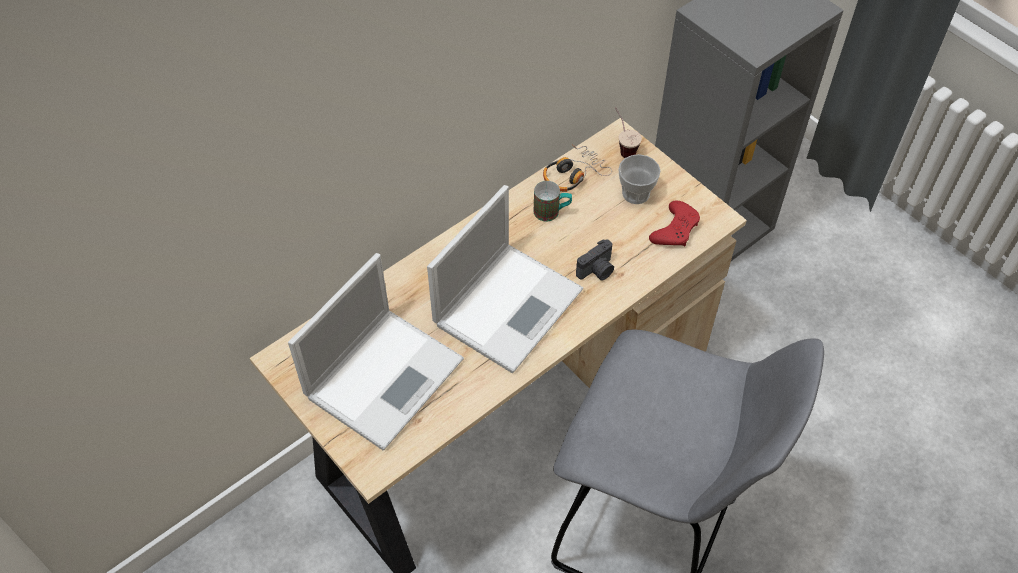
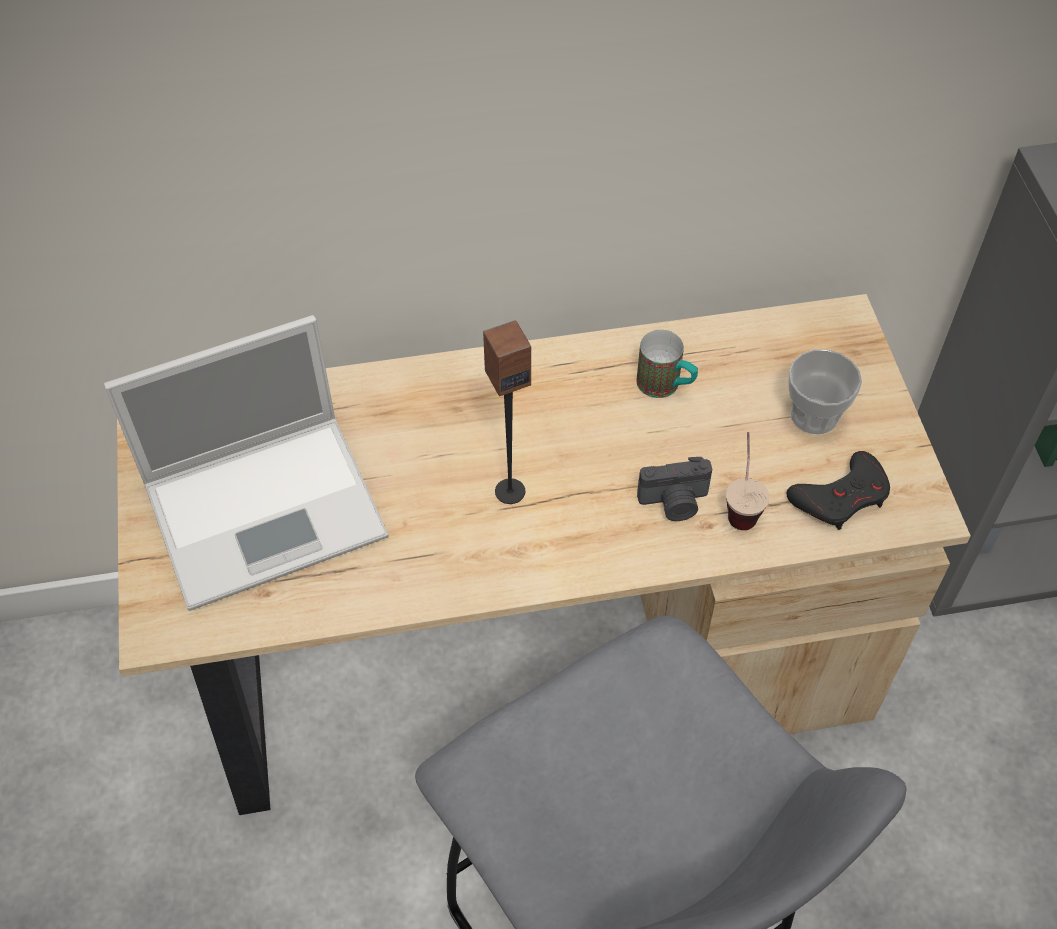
camera: 30 degrees right, 0 degrees up
(509, 304) = (509, 491): laptop -> speaker
(573, 174) = (736, 346): headphones -> none
(623, 147) = (840, 338): cup -> cup (741, 504)
(675, 229) = (841, 496): red game controller -> black game controller

